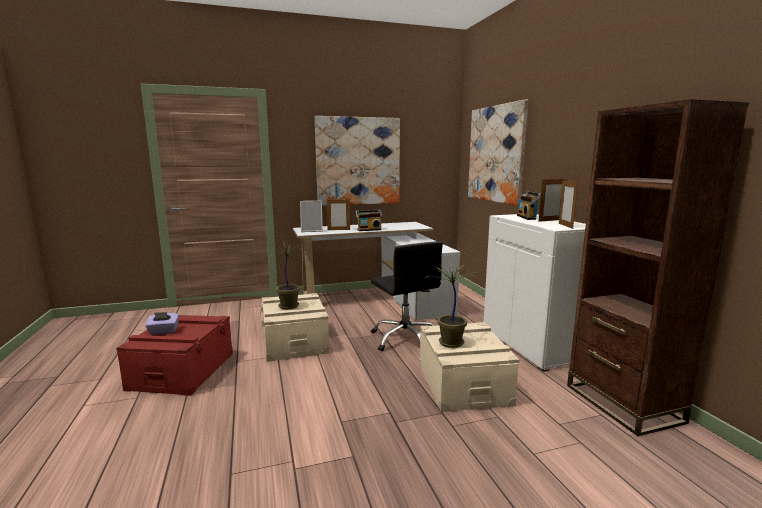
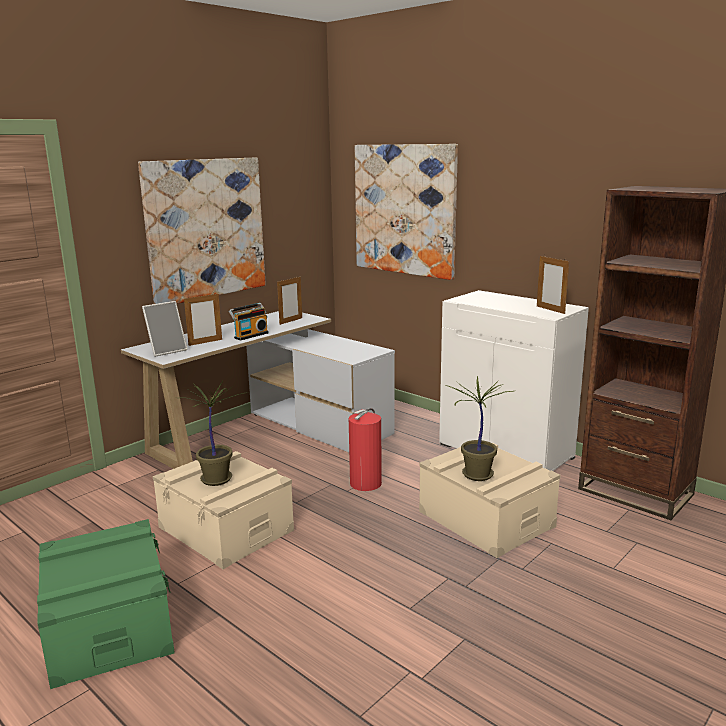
camera: 30 degrees left, 5 degrees up
(163, 331) = (77, 573): purple tissue box -> none
(182, 370) = (108, 625): red storage box -> green storage box
(405, 339) = (366, 482): black office chair -> fire extinguisher
(527, 217) = (489, 299): radio -> none
(550, 220) = (520, 302): picture frame -> picture frame (291, 321)

